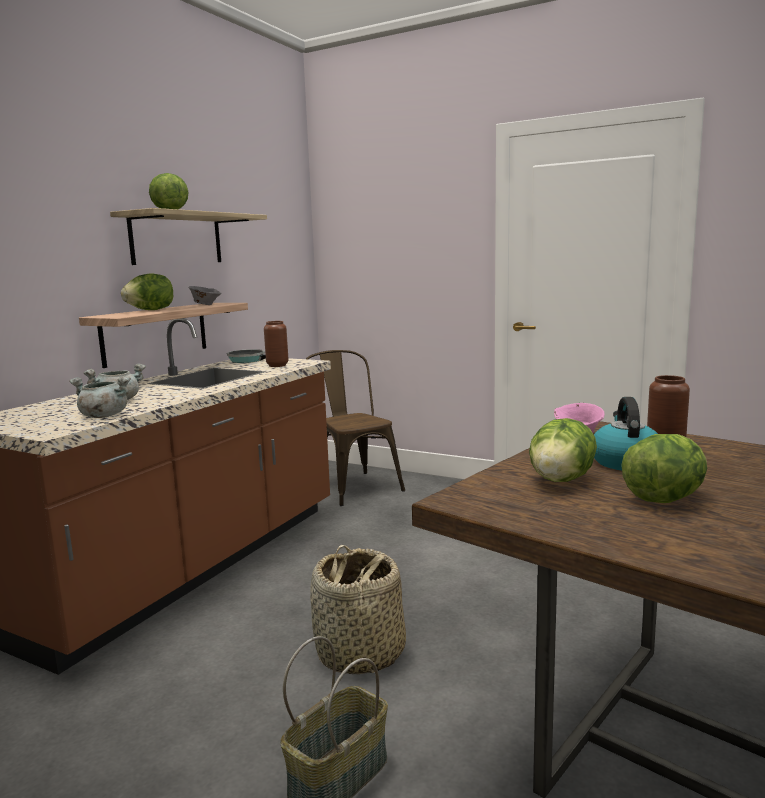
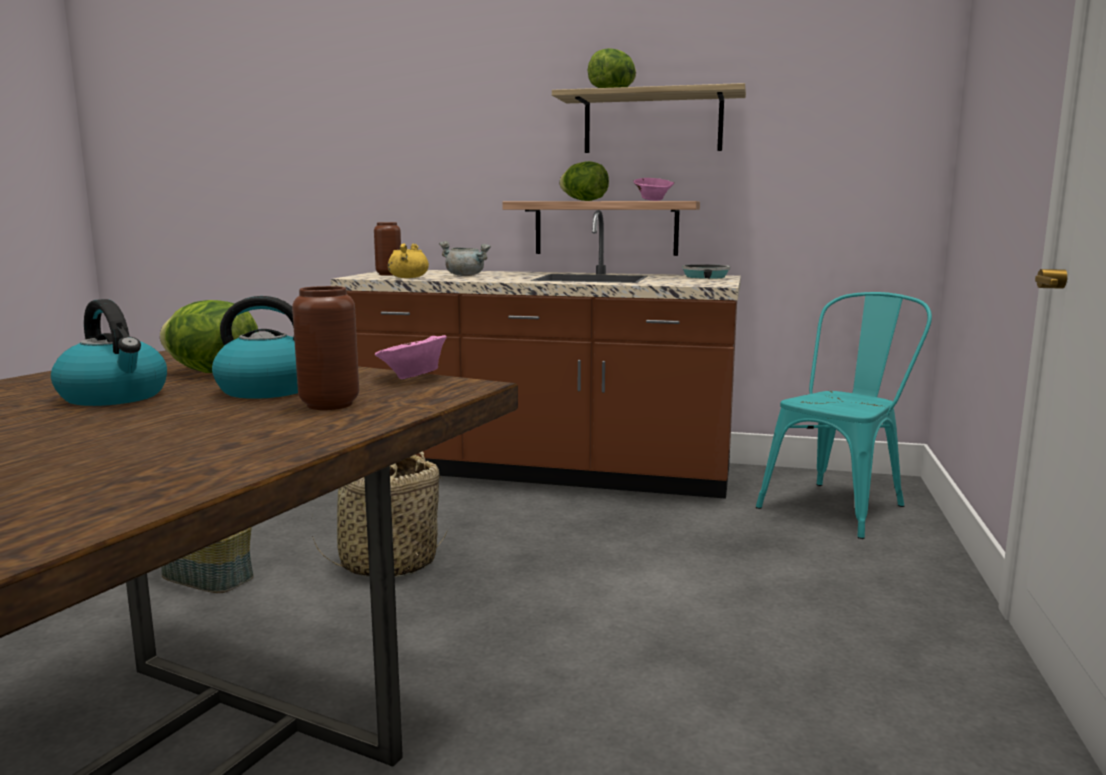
camera: 75 degrees right, 0 degrees up
(102, 416) = (408, 278): grey cooking pot -> yellow cooking pot
(206, 305) = (653, 200): grey bowl -> pink bowl
(277, 365) = (678, 282): brown vase -> brown vase (389, 274)
(353, 485) = (840, 505): brown chair -> turquoise chair
(664, 498) = (115, 397): lettuce -> kettle

